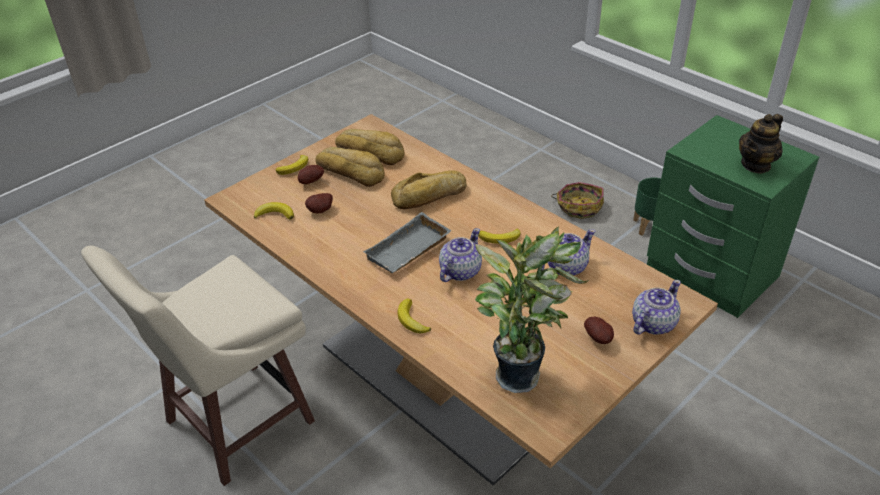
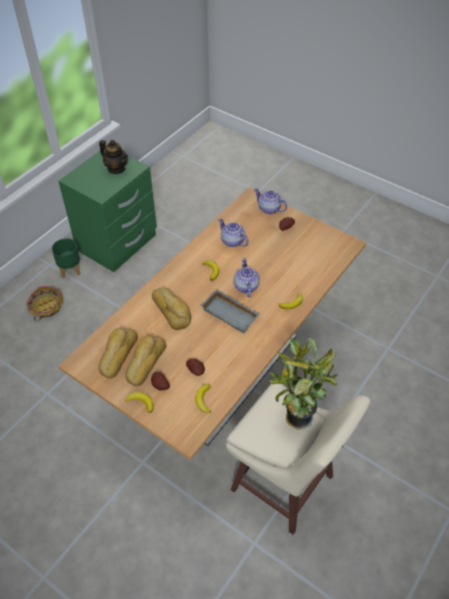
camera: 100 degrees left, 10 degrees up
(459, 271) = (246, 287): teapot -> teapot turned 60 degrees clockwise
(520, 373) = (317, 255): potted plant -> potted plant (295, 417)

